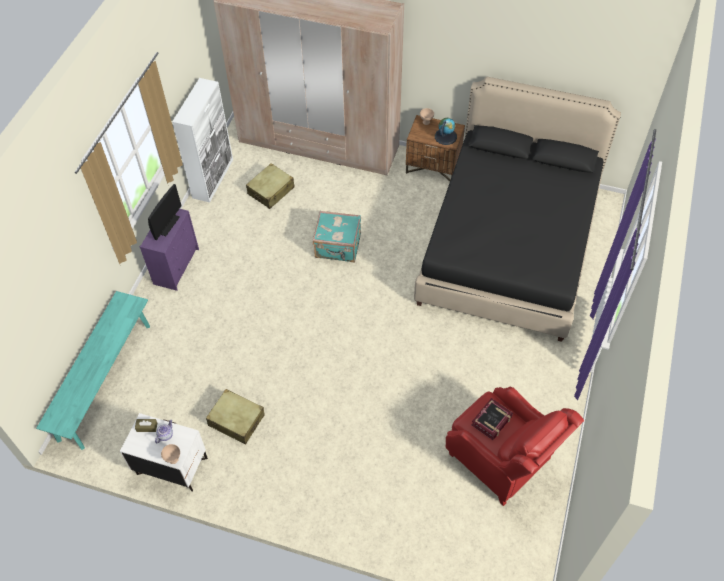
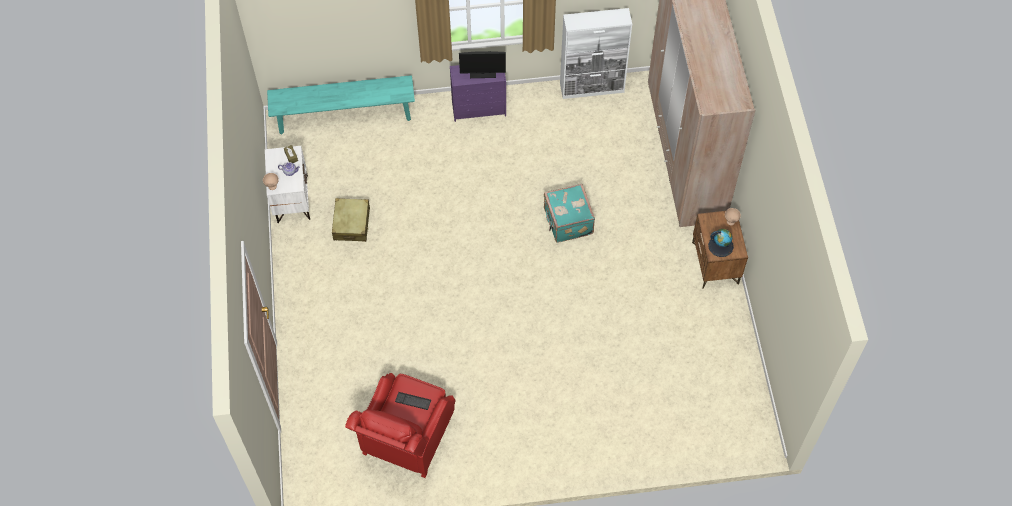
camera: 65 degrees right, 5 degrees up
(271, 191) = (603, 140): beige suitcase -> none
(491, 421) = (413, 401): book -> keyboard
(509, 245) = (650, 367): black bed -> none

